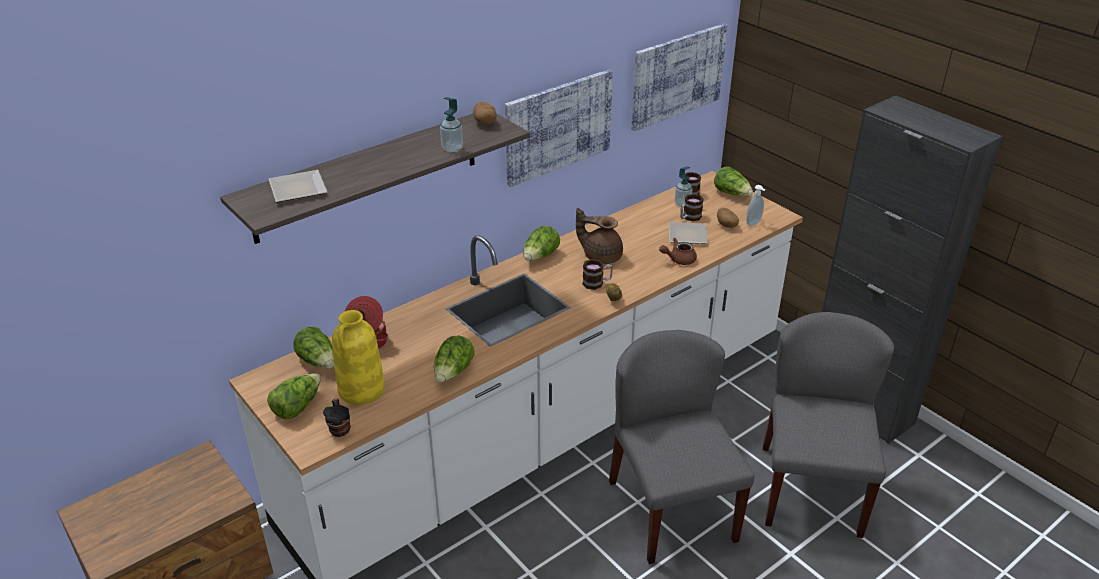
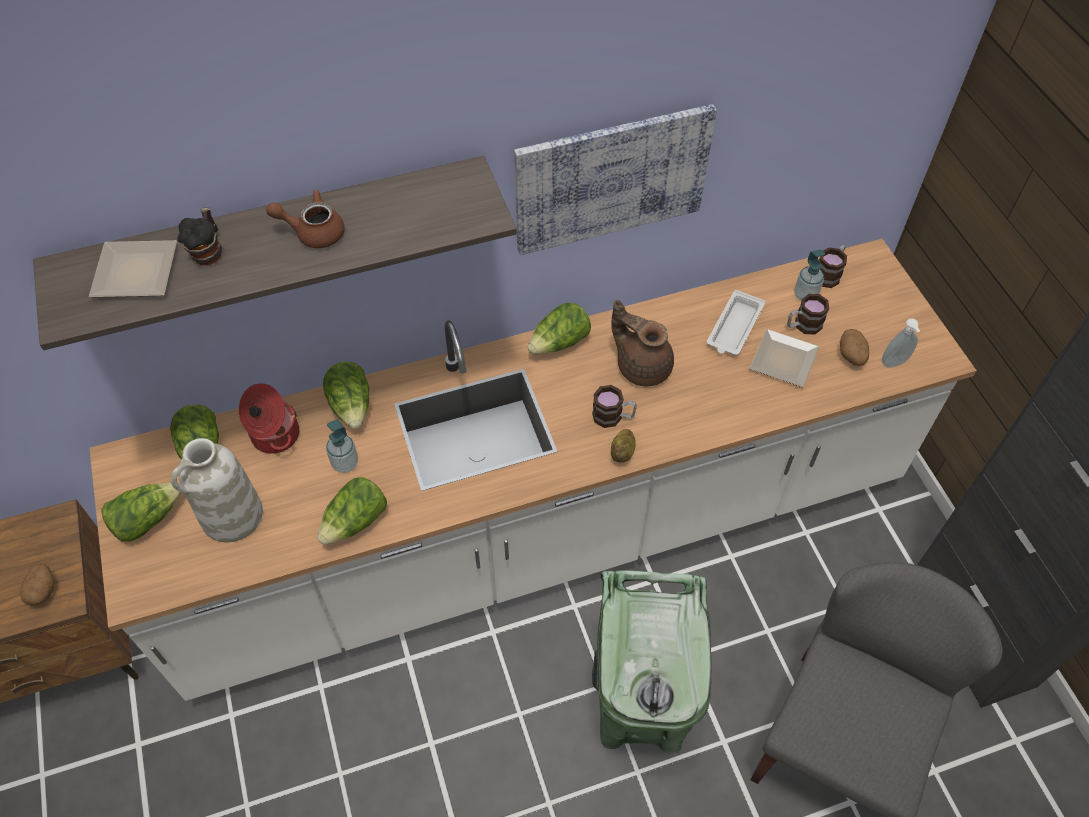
camera: 20 degrees right, 20 degrees up
(340, 428) = (180, 573): mug -> mug (209, 251)
(361, 390) = (232, 517): yellow vase -> white vase
(452, 148) = (385, 237): soap dispenser -> soap dispenser (345, 463)
(484, 122) = (462, 188): potato -> potato (43, 590)
(648, 227) = (734, 328): none -> white tray
(671, 509) = (640, 712): grey chair -> green trash can
(677, 75) = (843, 112): picture -> none
(678, 259) = (748, 404): brown teapot -> brown teapot (313, 232)
(732, 194) = (890, 294): lettuce -> lettuce (352, 405)

